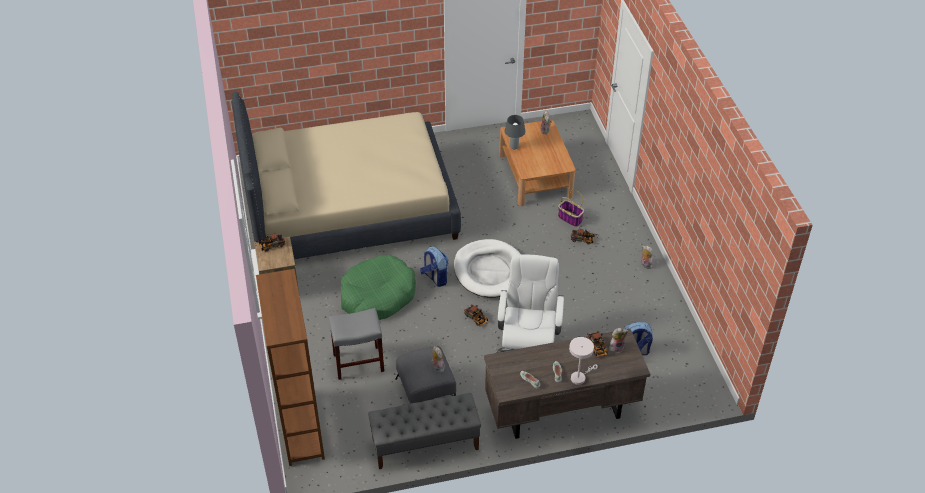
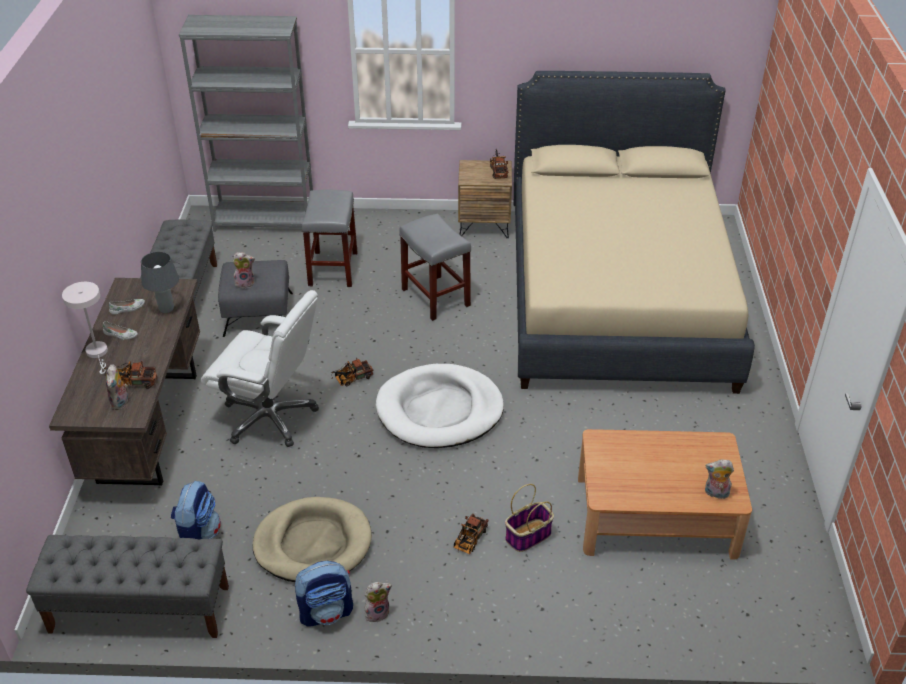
camera: 105 degrees right, 5 degrees down
(301, 427) = (265, 221): brown bookcase -> grey bookcase
(377, 296) = (436, 298): green dog bed -> grey stool
(435, 278) = (449, 353): backpack -> backpack (326, 612)
(514, 147) = (673, 439): grey table lamp -> grey table lamp (167, 309)
(615, 301) = (313, 543): none -> beige dog bed
(692, 360) = (139, 609): none -> grey bench

